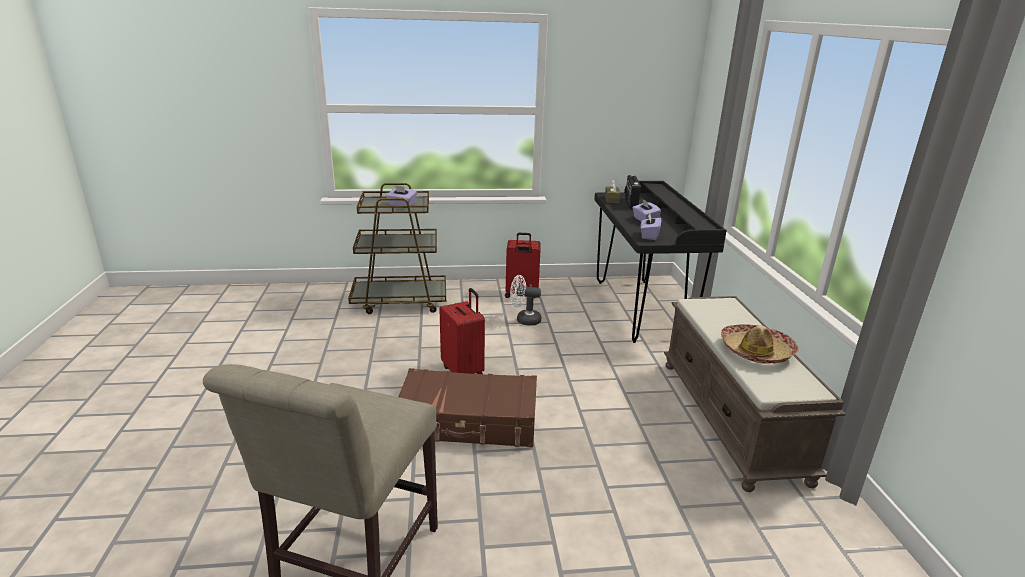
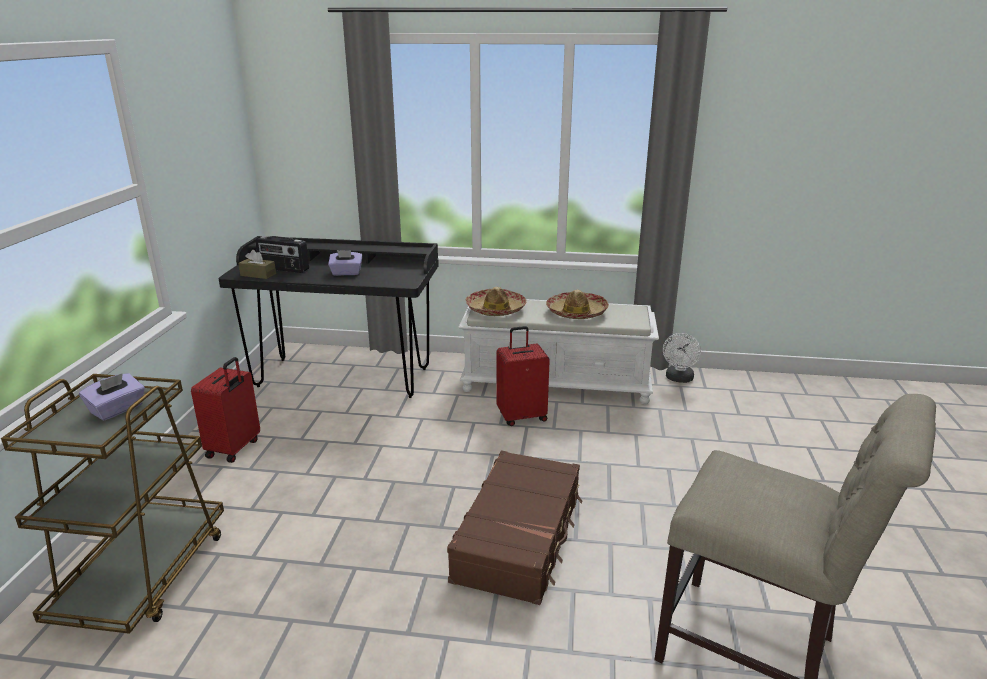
camera: 75 degrees left, 0 degrees up
(463, 372) = (409, 528): red suitcase -> red suitcase (521, 416)
(524, 320) = (309, 458): white fan -> white fan (679, 379)
(649, 236) = (394, 279): purple tissue box -> none
(714, 308) = (496, 309): none -> hat
(732, 419) = (557, 383): brown bench -> white bench

